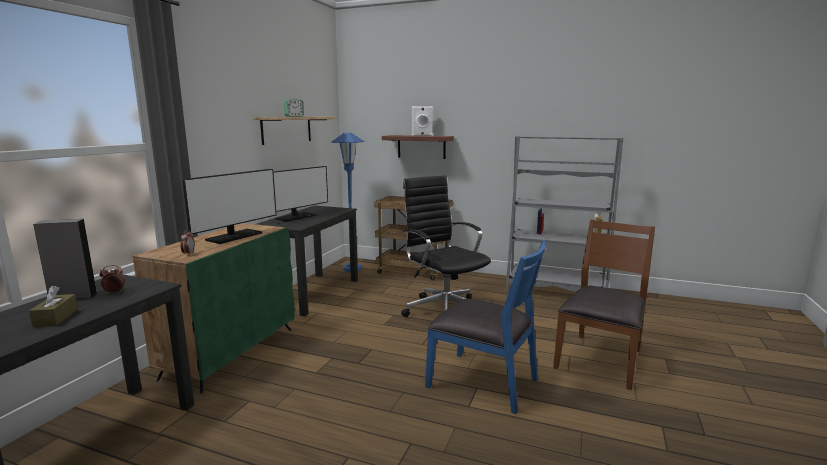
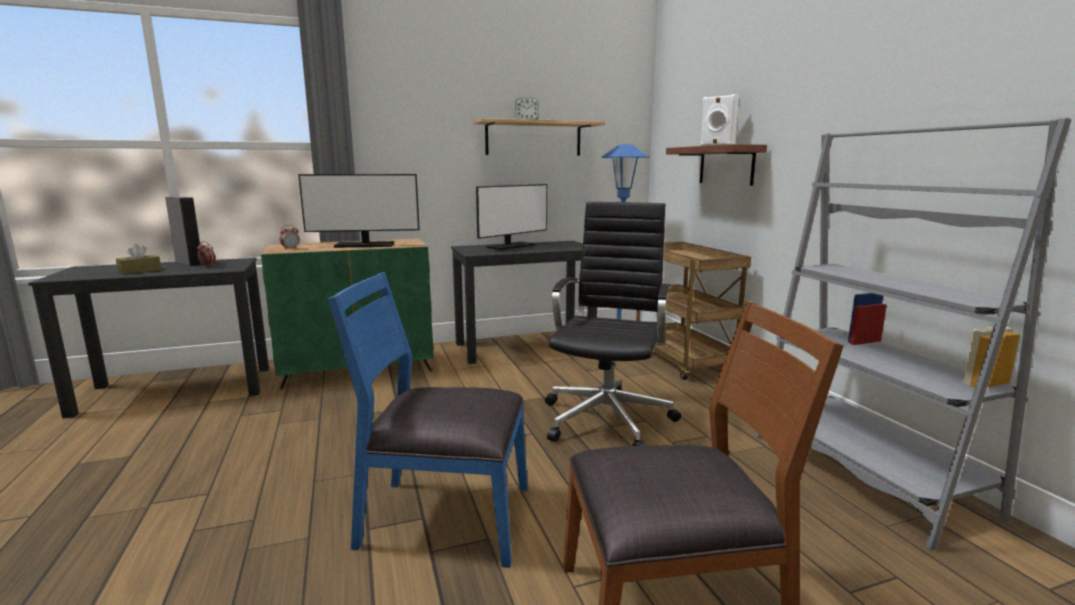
camera: 50 degrees right, 0 degrees up
(296, 217) = (511, 246): monitor -> monitor turned 45 degrees counterclockwise
(484, 382) = (444, 517): blue chair -> blue chair turned 105 degrees clockwise

